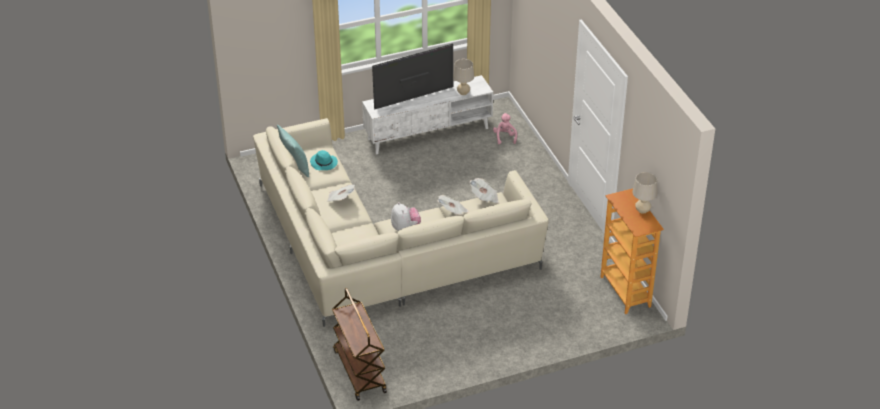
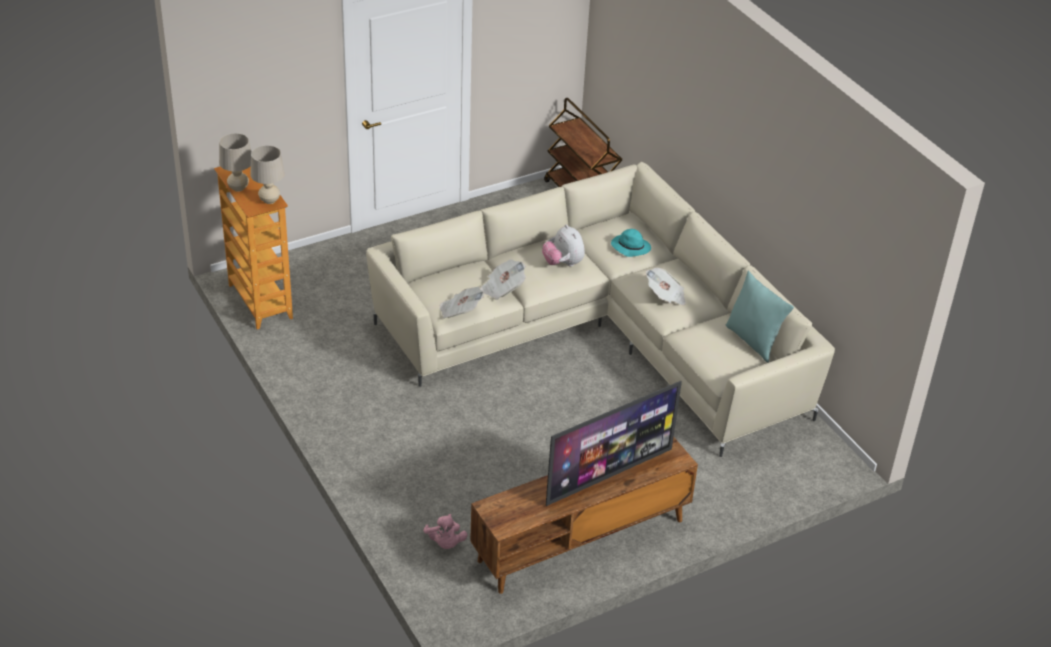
camera: 170 degrees right, 0 degrees up
(324, 163) = (712, 348): turquoise hat -> turquoise hat (630, 247)
(428, 133) = (580, 541): white tv stand -> brown tv stand
(463, 93) = (524, 495): beige table lamp -> beige table lamp (269, 200)

